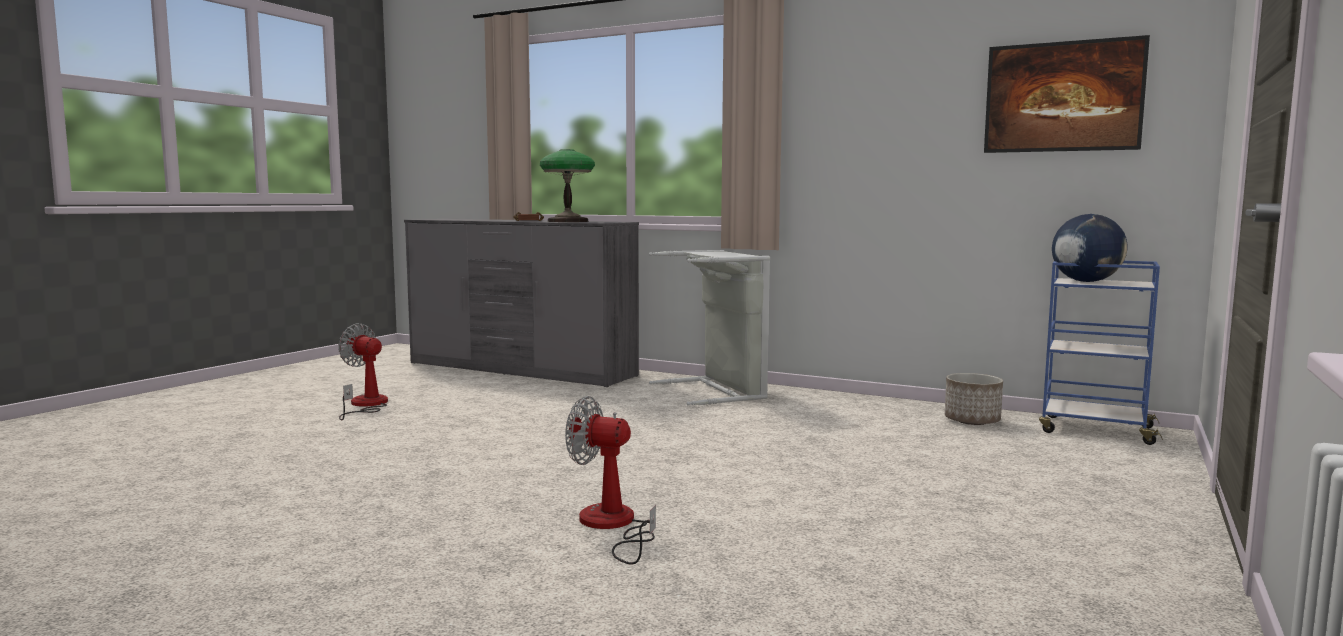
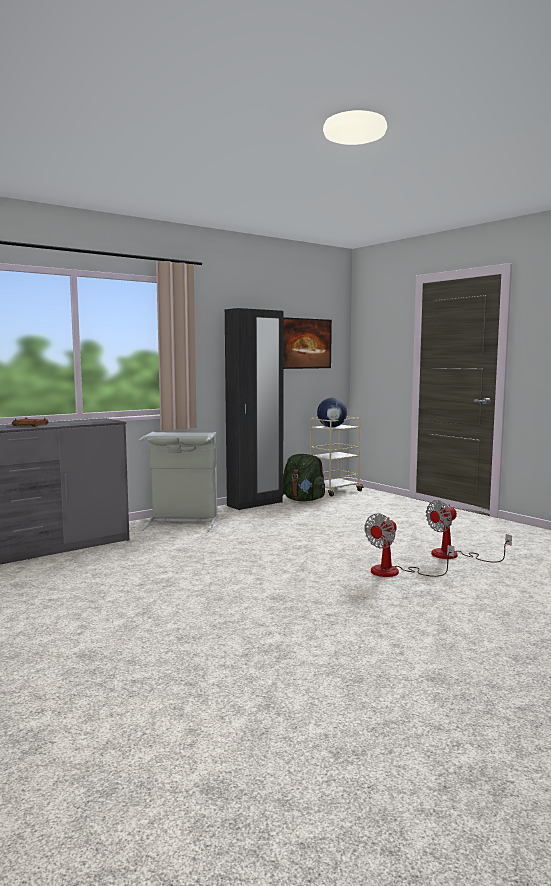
camera: 65 degrees left, 0 degrees up
(365, 405) = (55, 607): fan -> fan (454, 556)
(568, 221) = (75, 423): table lamp -> none
(882, 403) = (255, 504): none -> black wardrobe
(972, 421) = (303, 500): planter -> green backpack
(1094, 430) = (334, 491): blue cart -> beige cart

